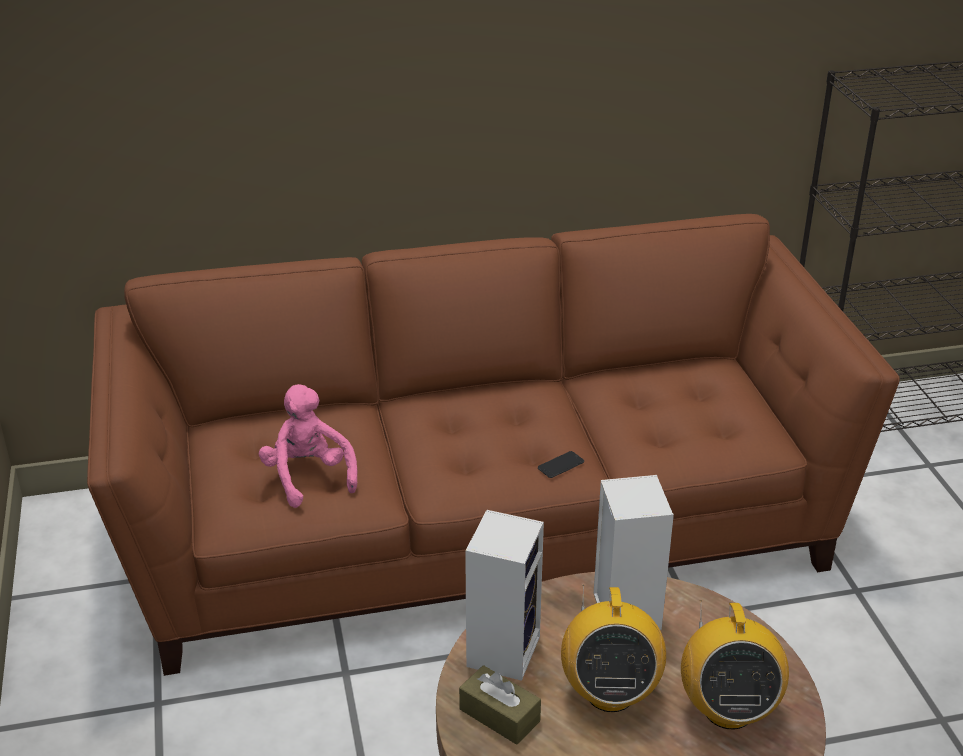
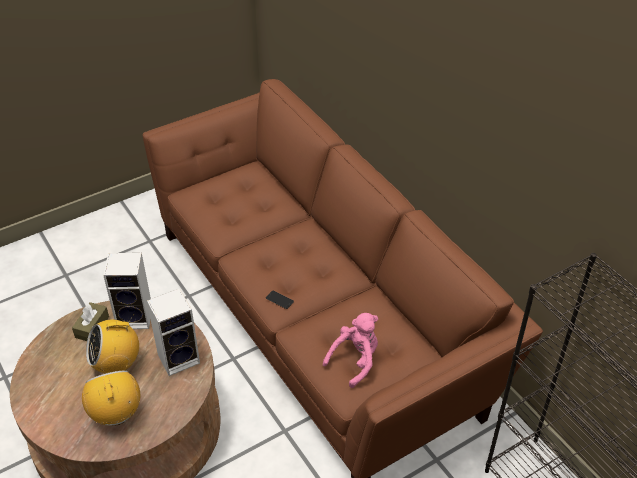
camera: 70 degrees right, 10 degrees up
(308, 477) = (229, 209): pink plush toy -> pink plush toy (355, 360)
(727, 709) = (116, 414): radio -> radio turned 90 degrees clockwise

